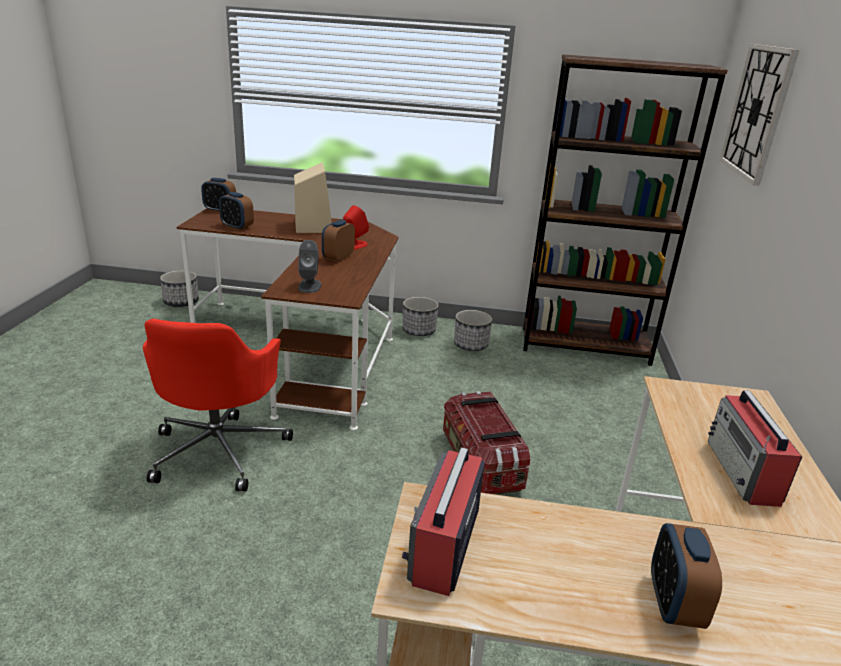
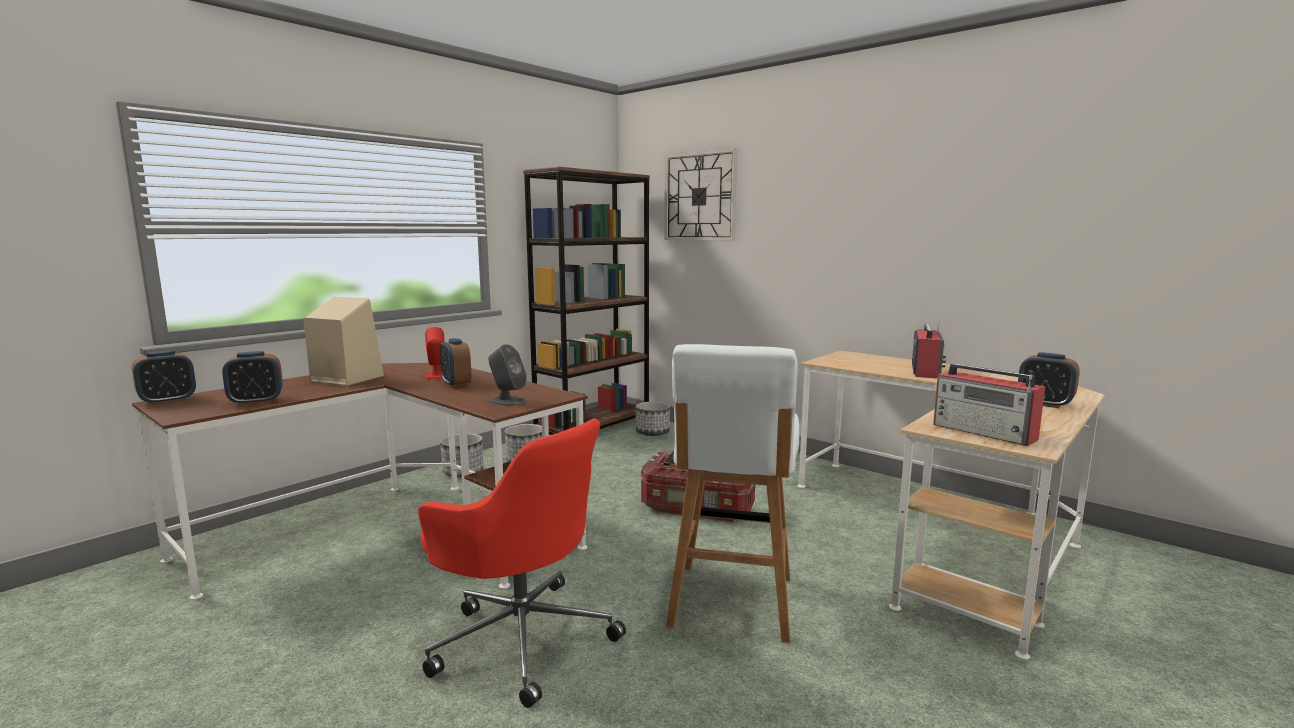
camera: 55 degrees left, 15 degrees down
(181, 302) = (86, 589): planter -> planter (652, 432)
(328, 533) = (731, 603): none -> white stool
(743, 473) = (925, 371): radio -> radio turned 105 degrees counterclockwise

